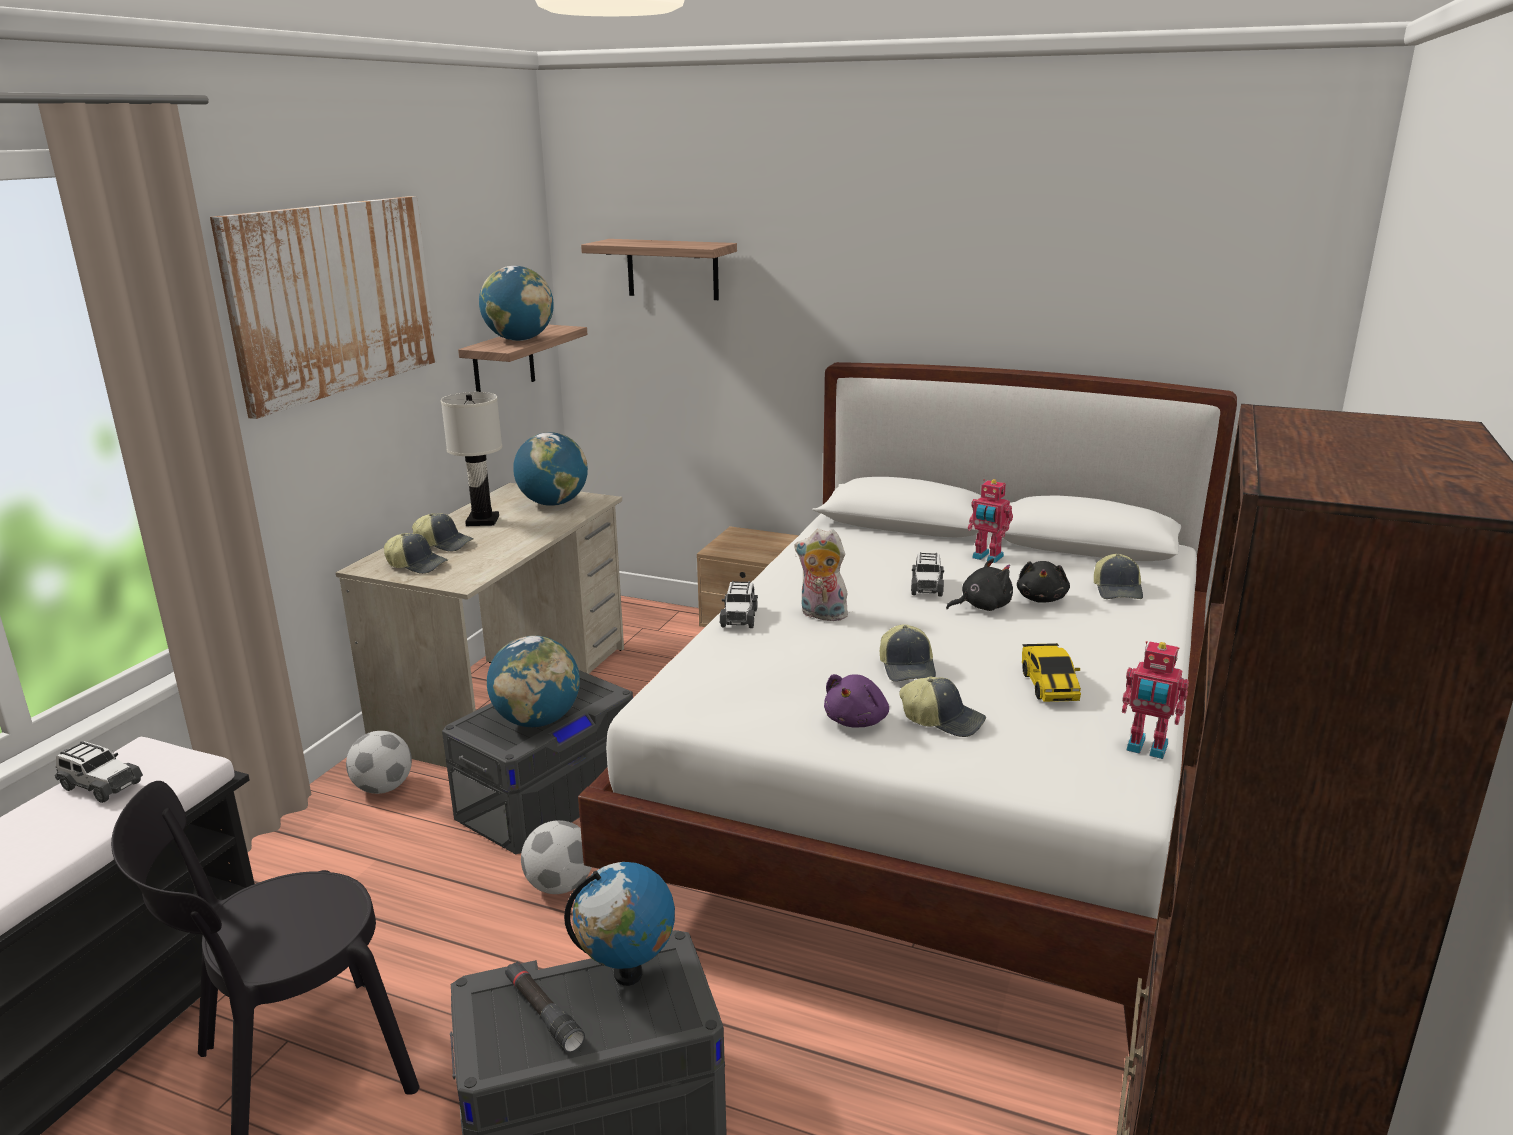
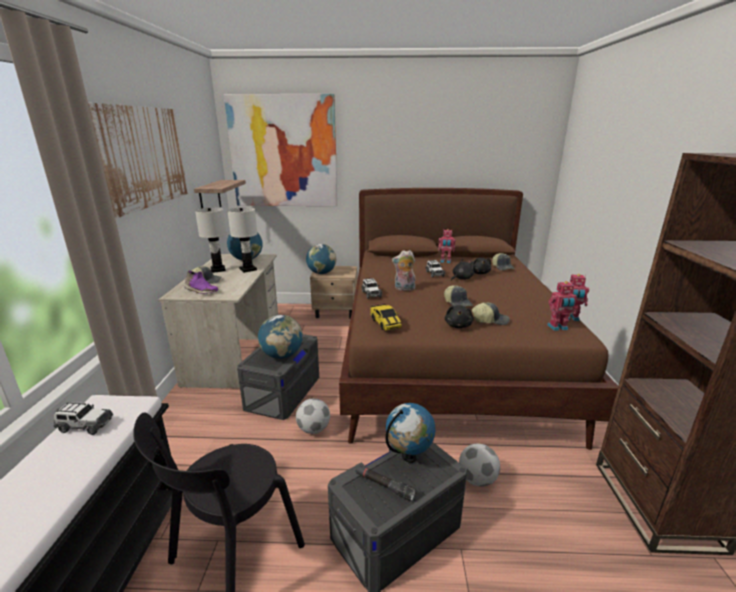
camera: 20 degrees left, 0 degrees up
(383, 788) = (197, 403): football -> football (477, 479)
(417, 565) = (201, 291): cap -> purple shoe
(519, 340) = (220, 184): globe -> globe (321, 273)
(538, 527) = (248, 269): none -> white table lamp
(672, 269) = (283, 152): shelf -> picture
(857, 720) = (458, 325): purple plush toy -> black plush toy
(942, 791) = (446, 358): white bed -> brown bed
(1049, 685) = (514, 302): toy car -> toy car (385, 323)
(1088, 766) = (558, 328): none -> toy robot

